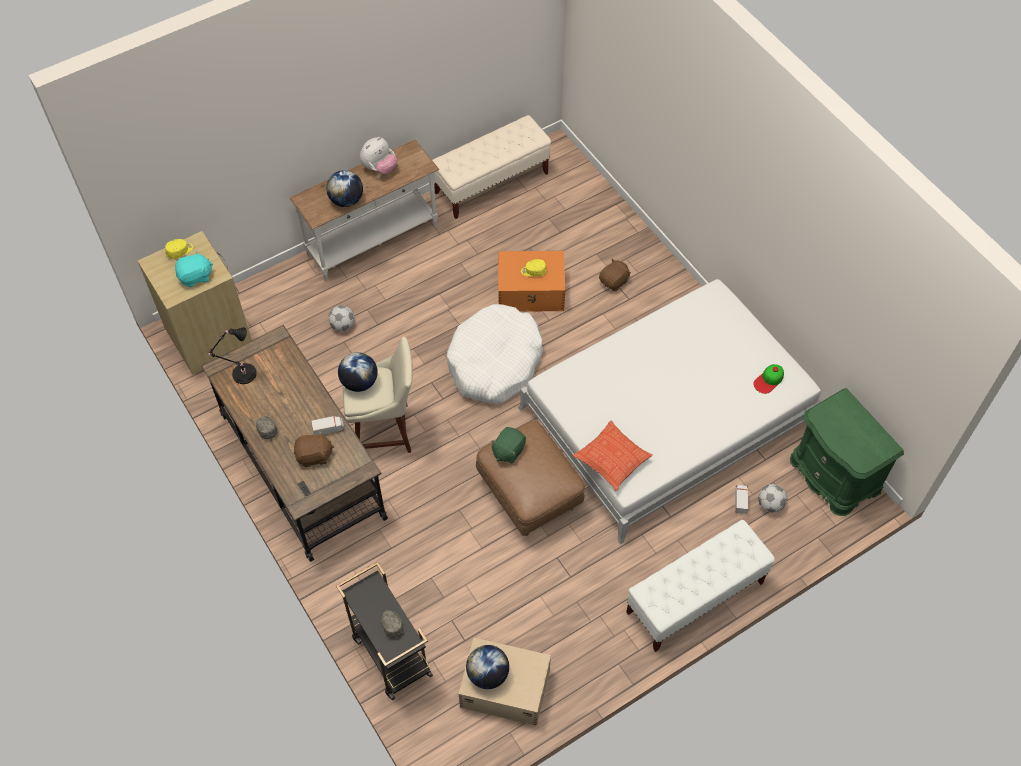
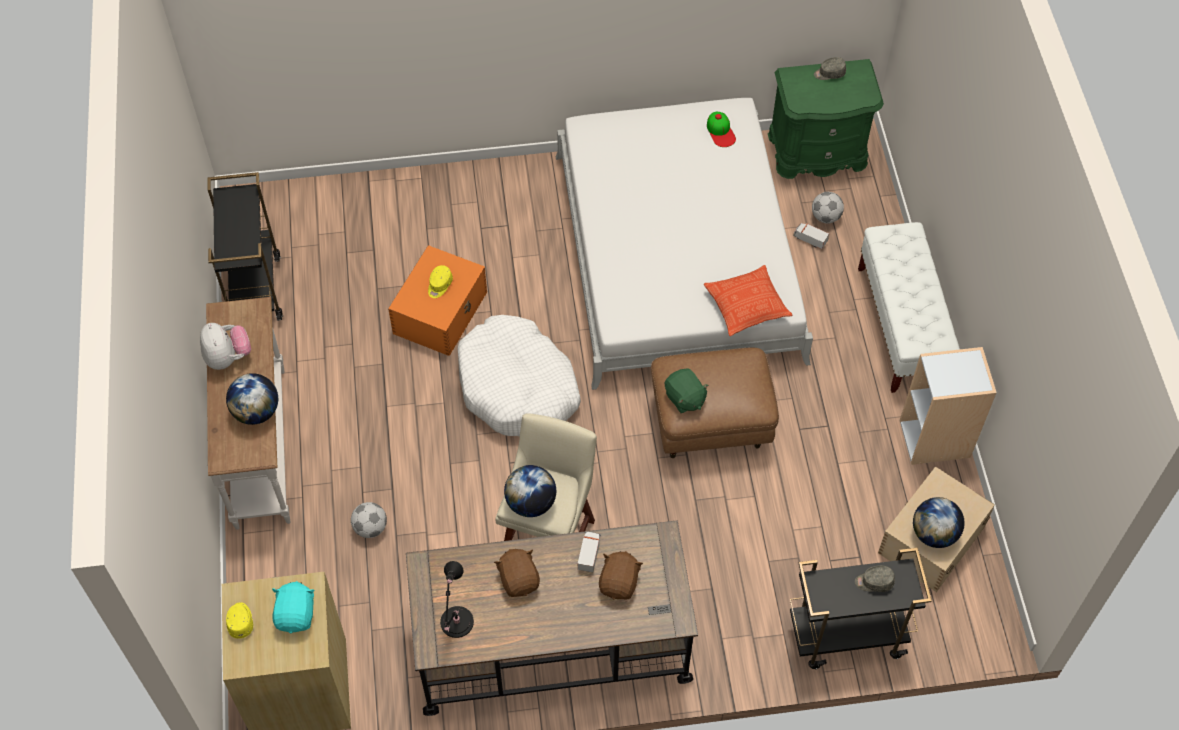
camera: 65 degrees left, 0 degrees up
(266, 429) = (553, 623): grey cap -> grey cap (829, 73)
(492, 183) = (255, 287): beige bench -> black cart
(600, 661) = (935, 439): none -> bookcase
(614, 281) = (475, 228): brown plush toy -> brown plush toy (519, 579)

